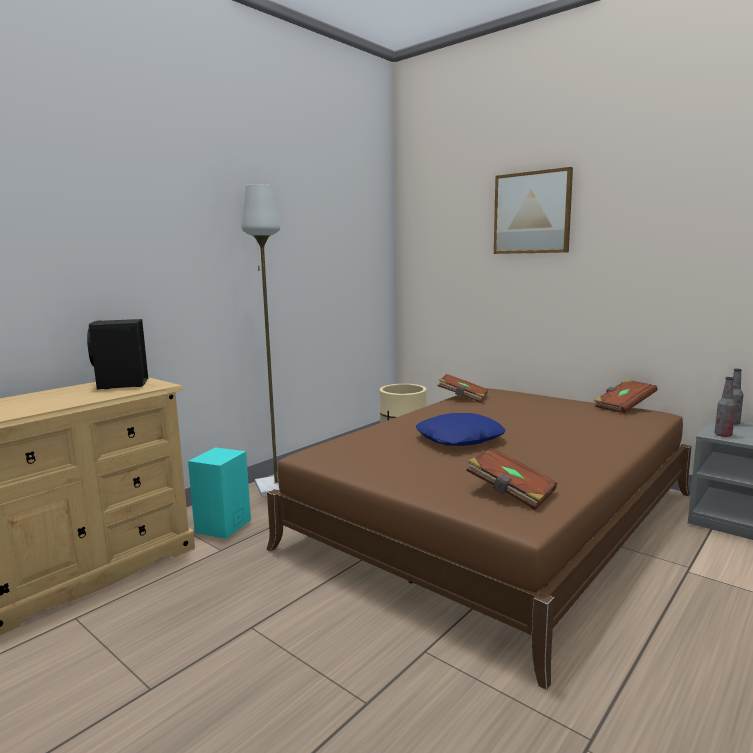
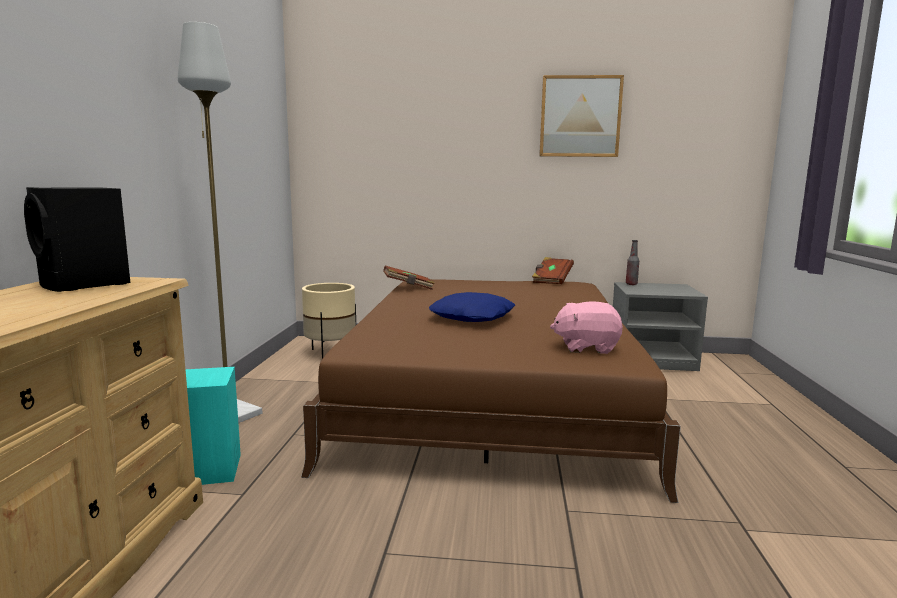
camera: 35 degrees left, 0 degrees up
(510, 493) = (586, 347): brown book -> pink plush toy
(532, 213) = (451, 103): picture -> picture (580, 117)
(723, 435) = (640, 291): bottle -> none

